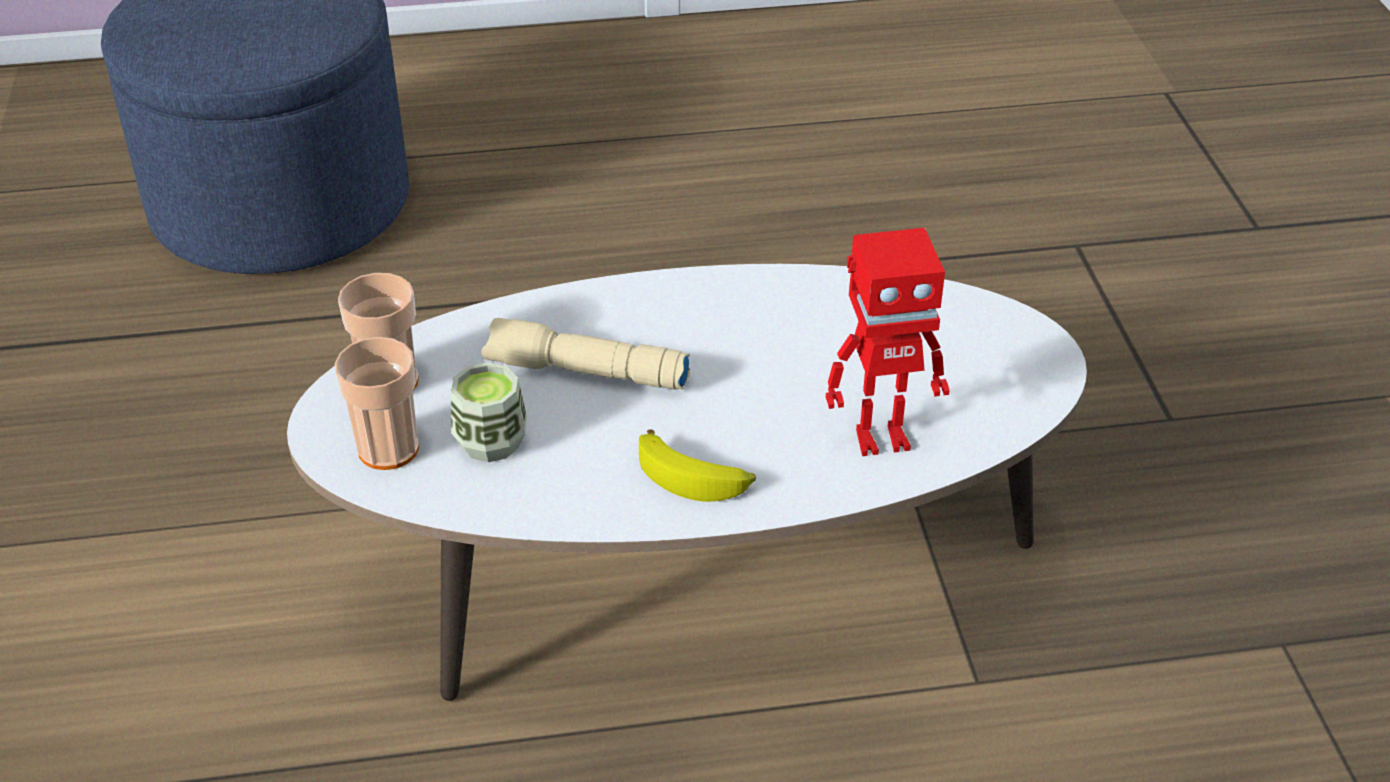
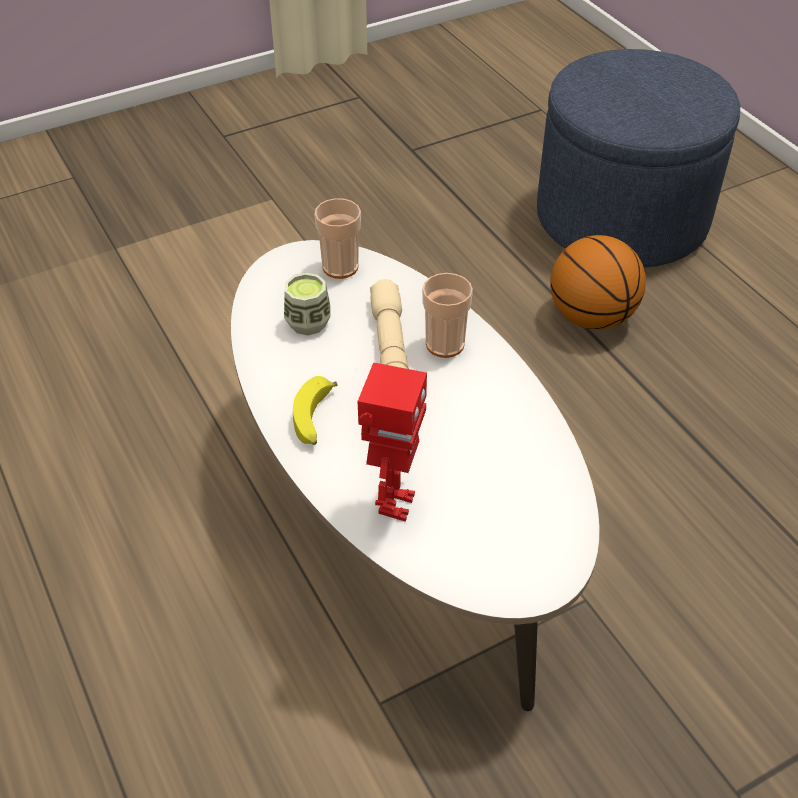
camera: 70 degrees right, 5 degrees up
(388, 449) = (284, 285): cup -> cup (445, 344)
(447, 292) = (591, 317): none -> basketball
(880, 438) = (394, 504): toy robot -> toy robot turned 135 degrees counterclockwise

